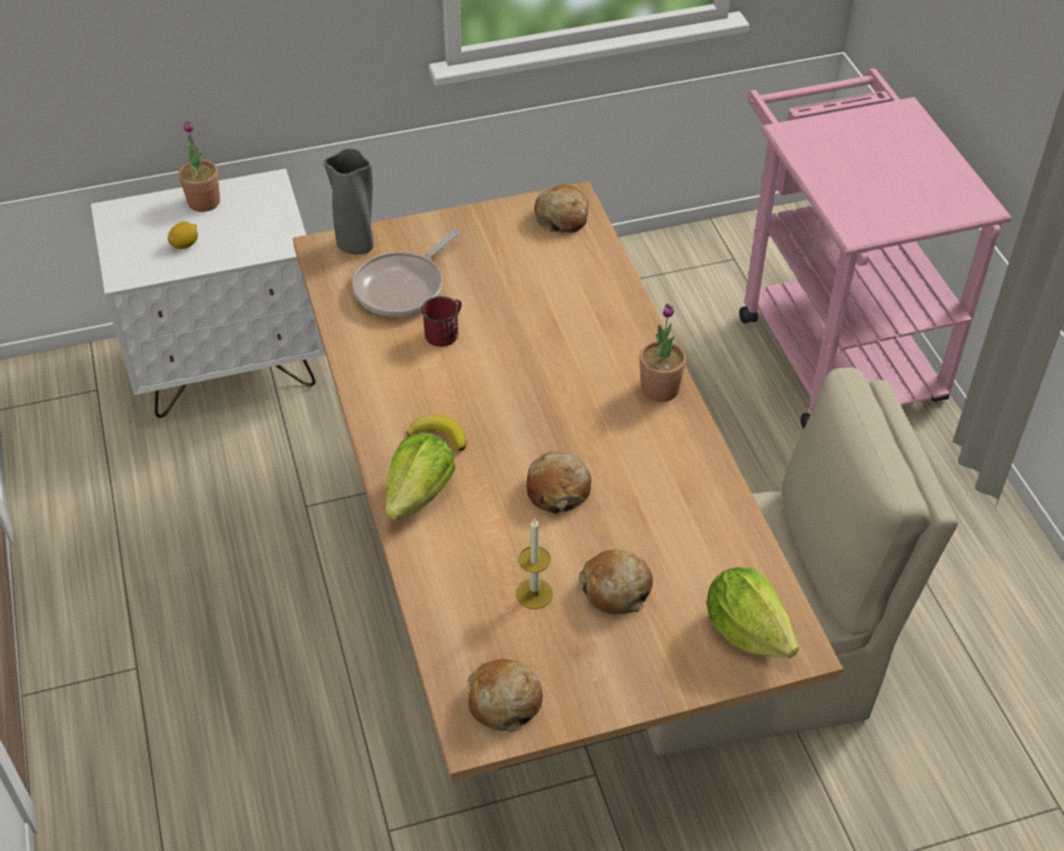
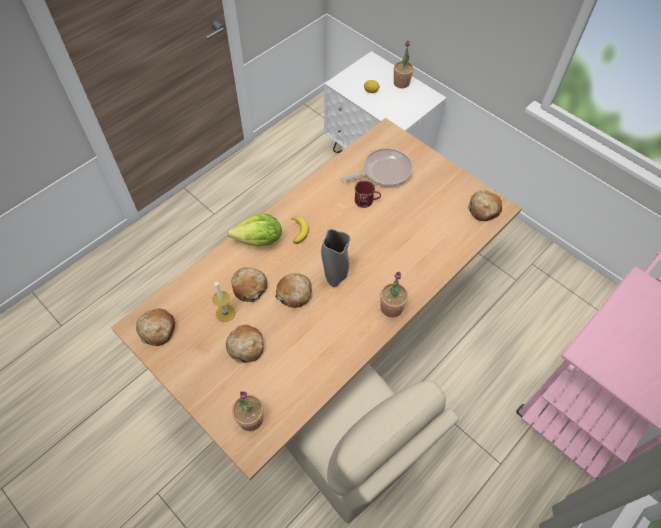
camera: 60 degrees right, 10 degrees up
(357, 245) = (398, 141): grey vase -> grey vase (335, 278)
(403, 288) = (383, 171): frying pan -> frying pan turned 150 degrees clockwise
(505, 543) = (249, 287): none -> bread
(747, 630) = (250, 419): lettuce -> potted plant

